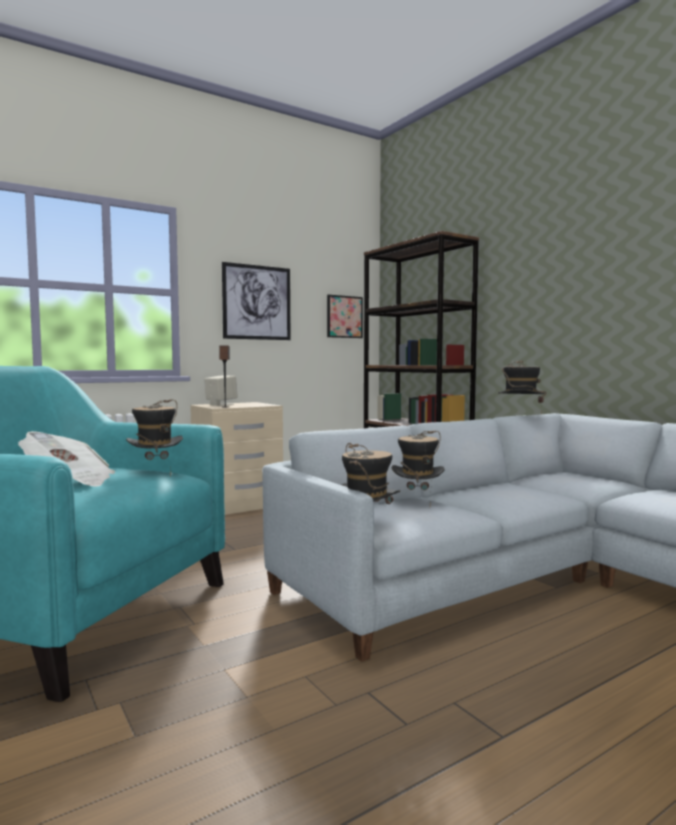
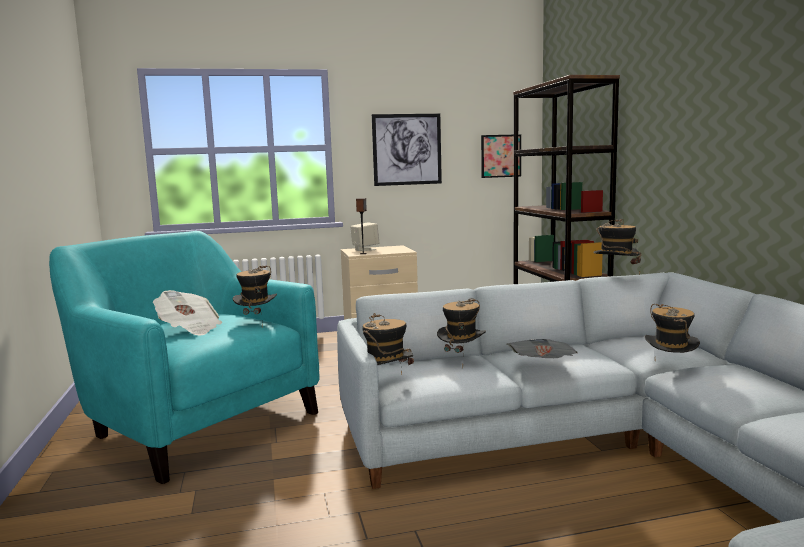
camera: 20 degrees right, 5 degrees up
(507, 502) = (542, 368): none -> newspaper
(618, 496) = (670, 370): none -> hat

